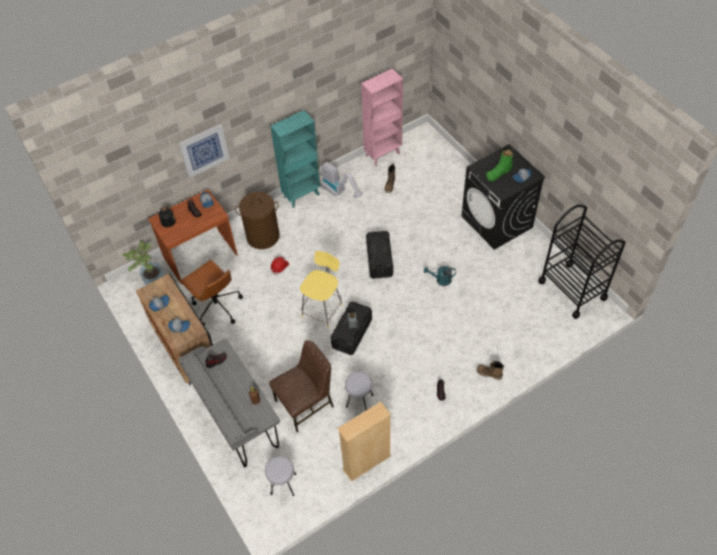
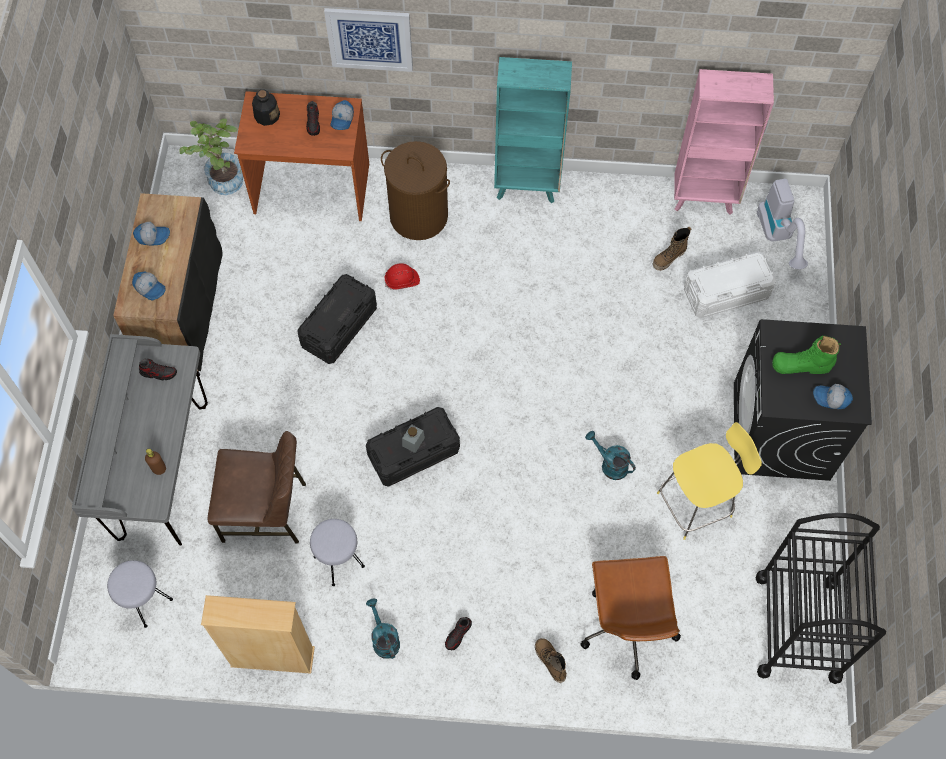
camera: 35 degrees right, 10 degrees up
(217, 307) = (271, 282): brown office chair -> brown office chair (627, 626)
(323, 309) = (405, 388): yellow stool -> yellow stool (697, 503)
(340, 192) = (585, 219): vacuum cleaner -> vacuum cleaner (779, 238)
(379, 260) = (548, 368): black storage box -> black storage box (339, 327)
(410, 417) = (384, 639): none -> turquoise watering can
(426, 184) = (726, 293): none -> white storage box

